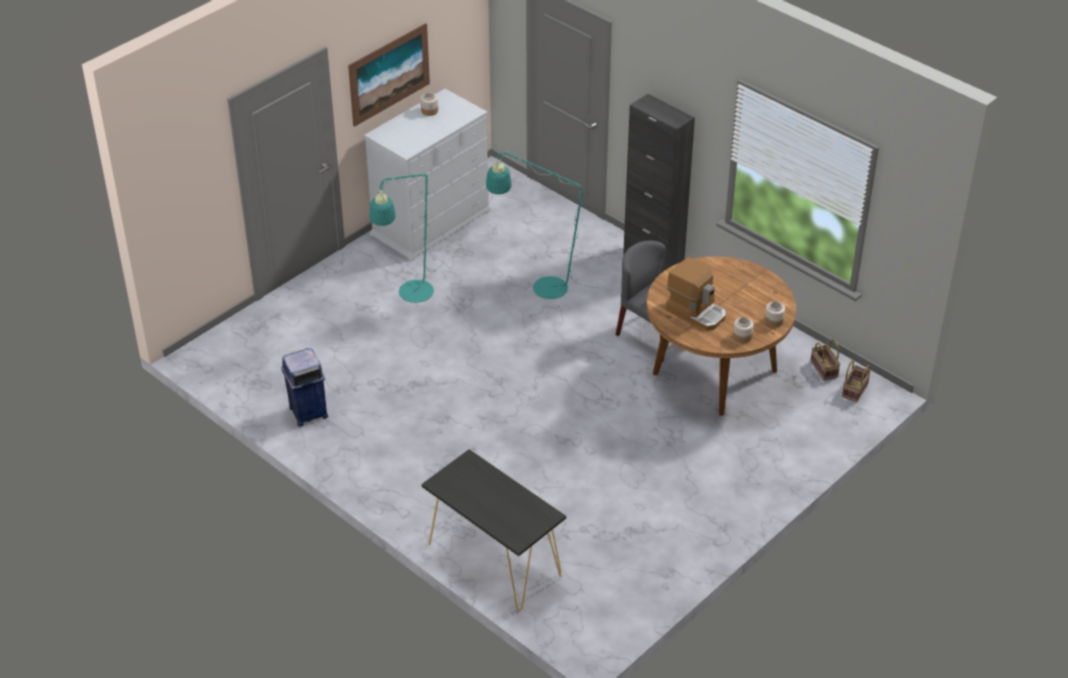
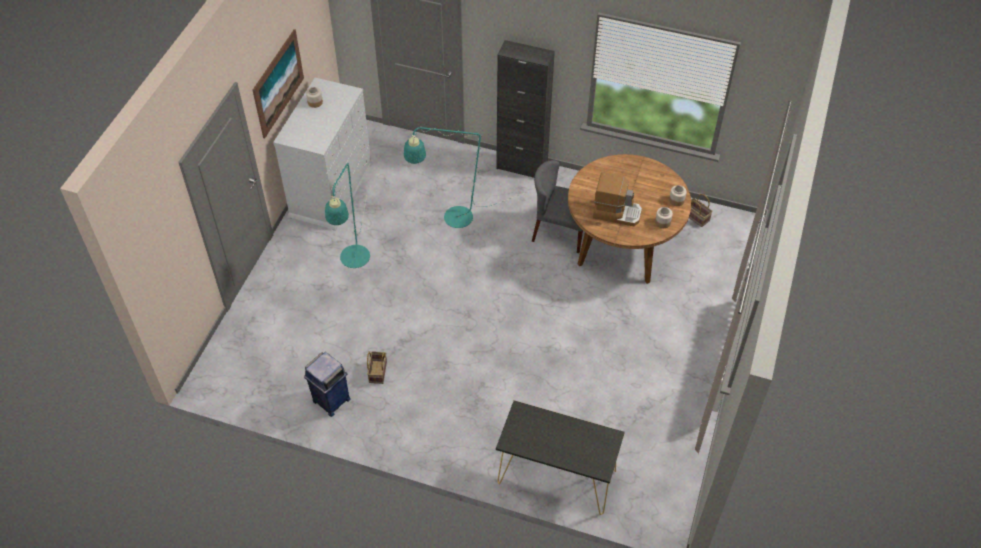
camera: 25 degrees left, 10 degrees up
(854, 390) = (727, 227): basket -> basket (377, 371)

